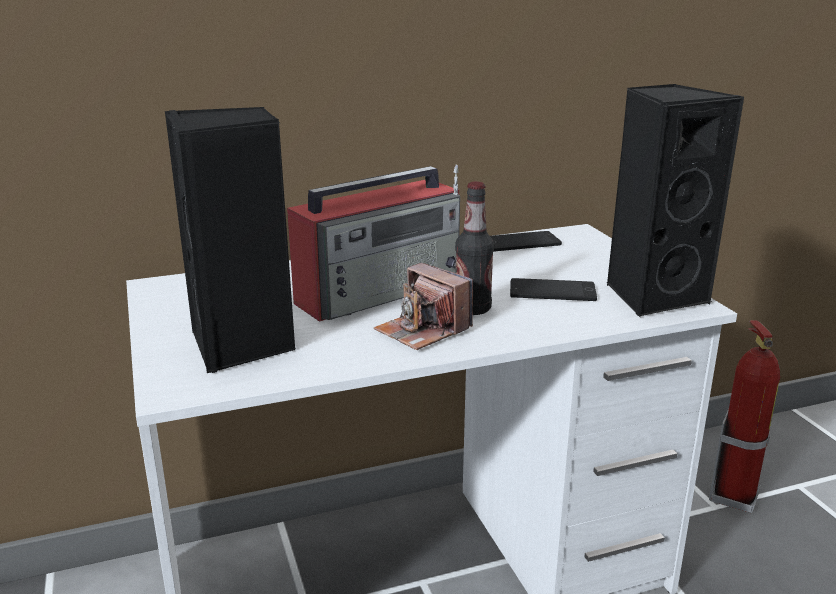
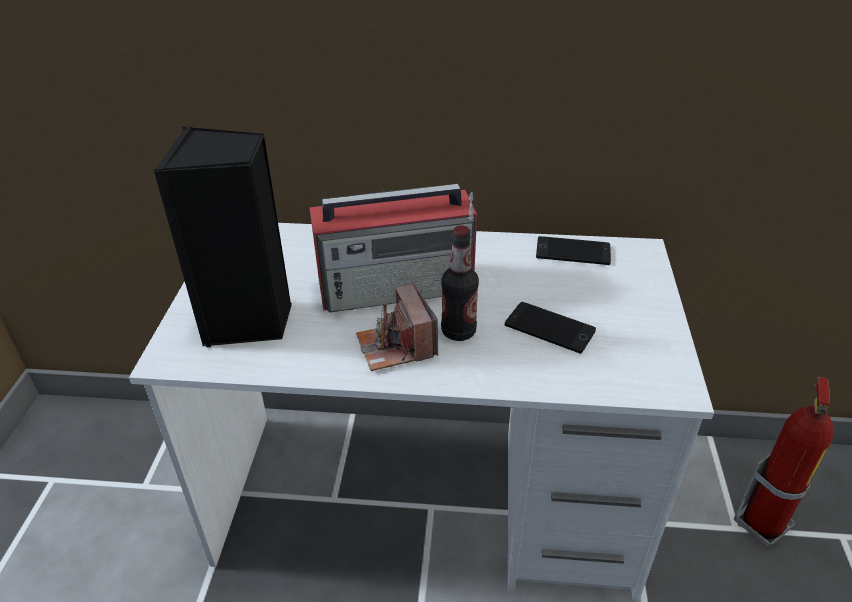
camera: 25 degrees right, 15 degrees up
(653, 296) = (644, 362): black speaker -> none

